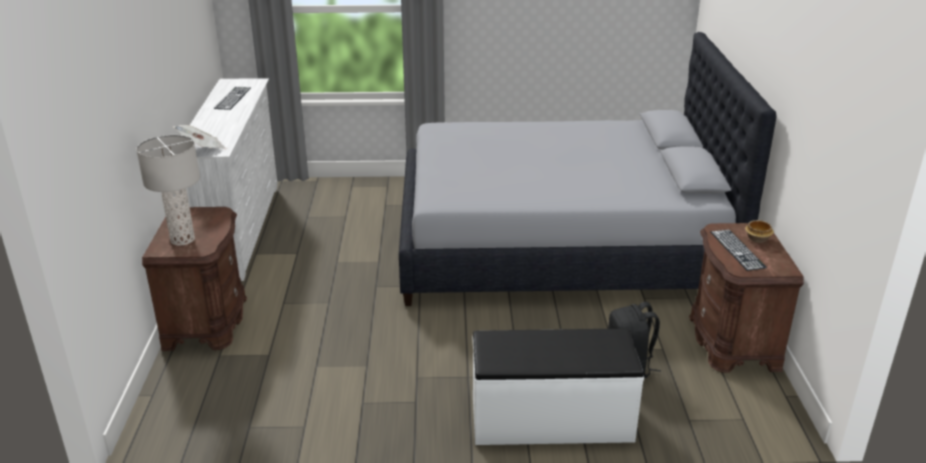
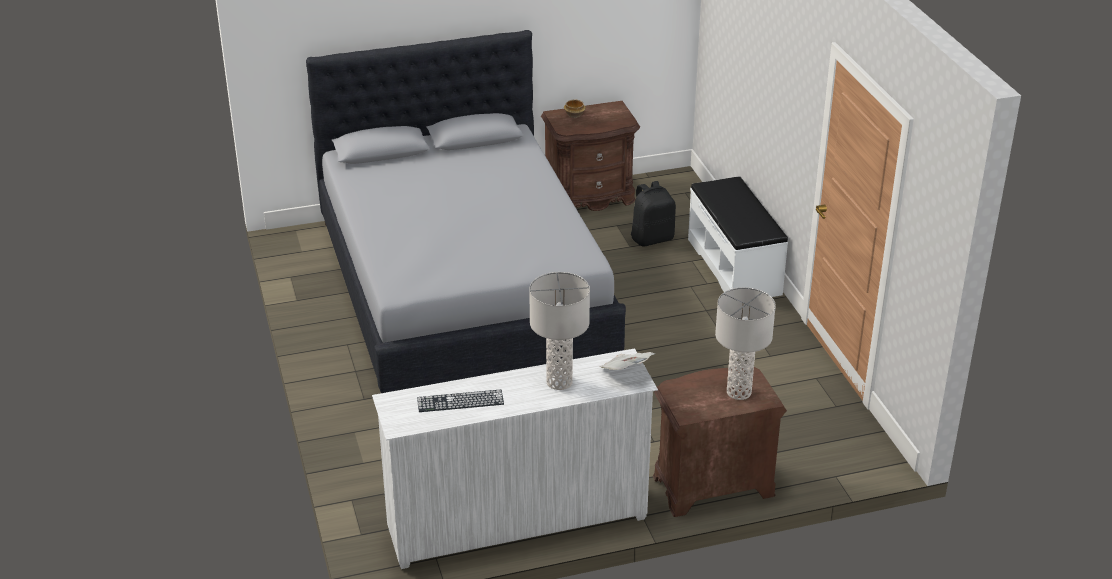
camera: 105 degrees left, 5 degrees up
(218, 127) = (559, 382): none -> white table lamp
(737, 249) = (596, 122): keyboard -> none

